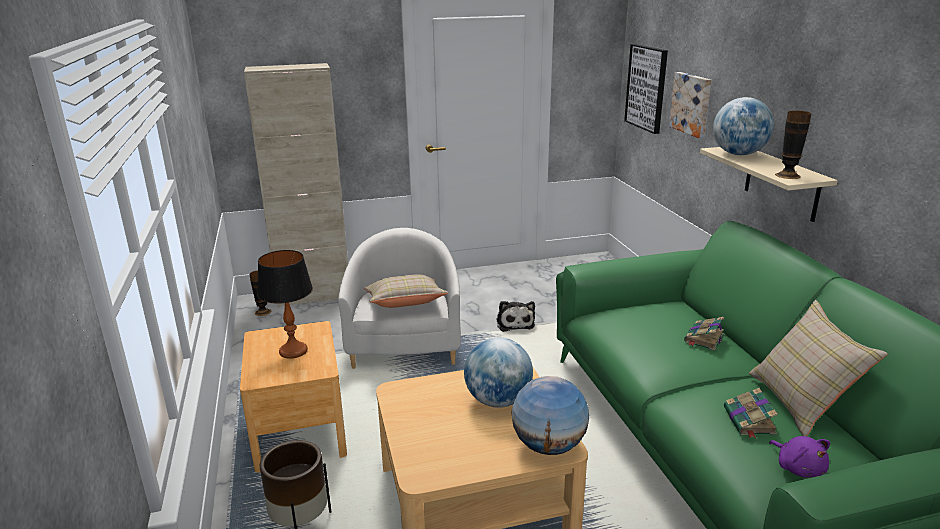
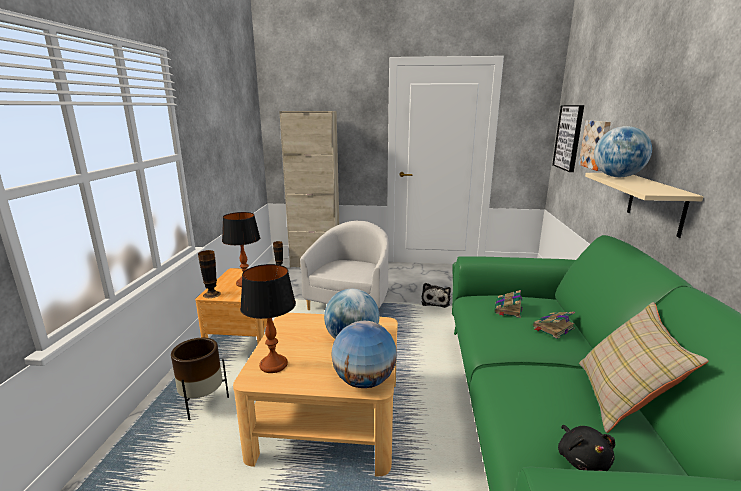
camera: 20 degrees right, 5 degrees down
(405, 304) = (349, 271): beige pillow -> none
(430, 453) = (274, 365): none -> table lamp
(749, 421) = (553, 403): book -> book (508, 309)
(787, 175) = (651, 190): vase -> vase (211, 294)
(798, 467) = (582, 459): purple plush toy -> black plush toy

